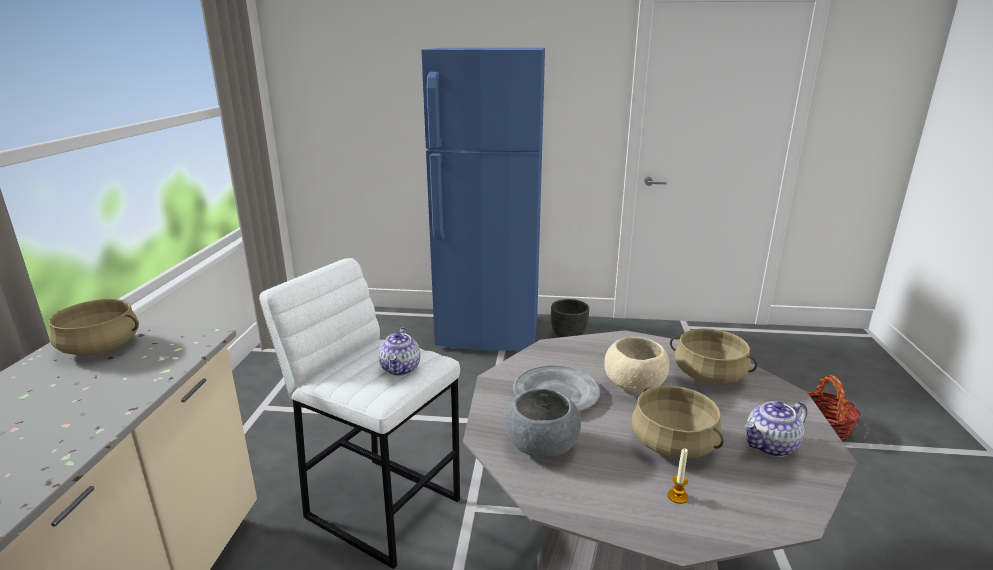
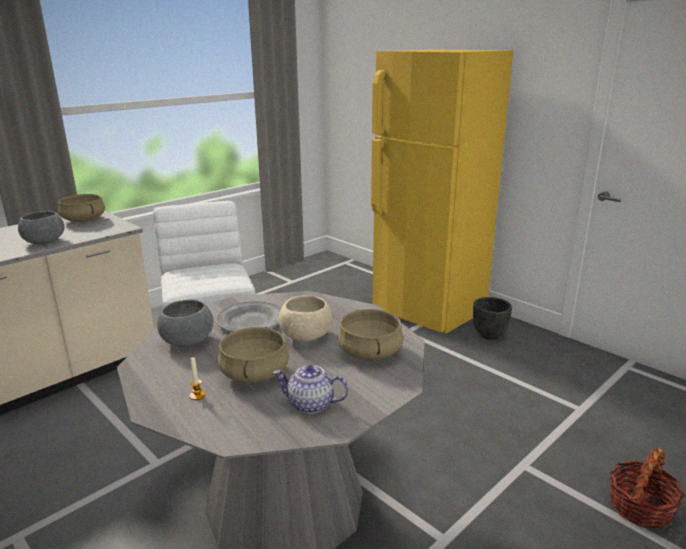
camera: 40 degrees right, 0 degrees up
(105, 402) = (44, 242): none -> grey bowl
(401, 368) = (209, 279): teapot -> none
(488, 332) = (428, 309): blue fridge -> yellow fridge

